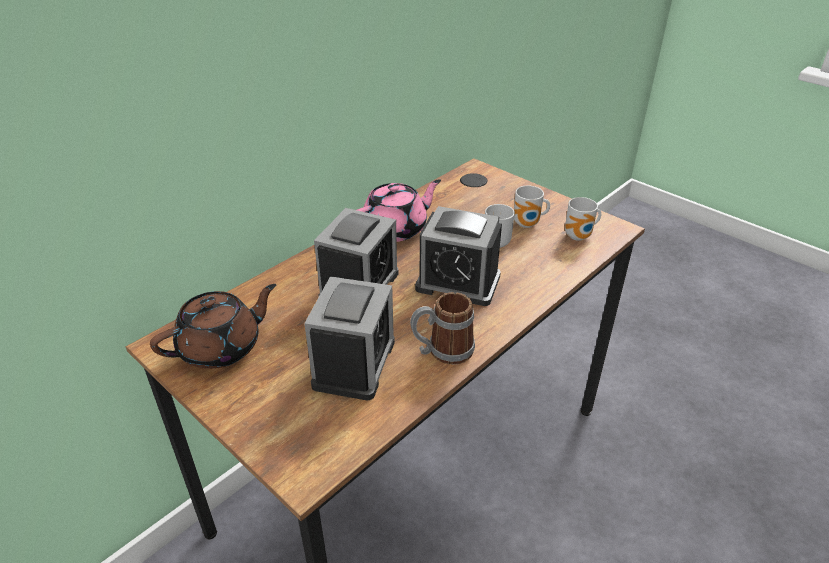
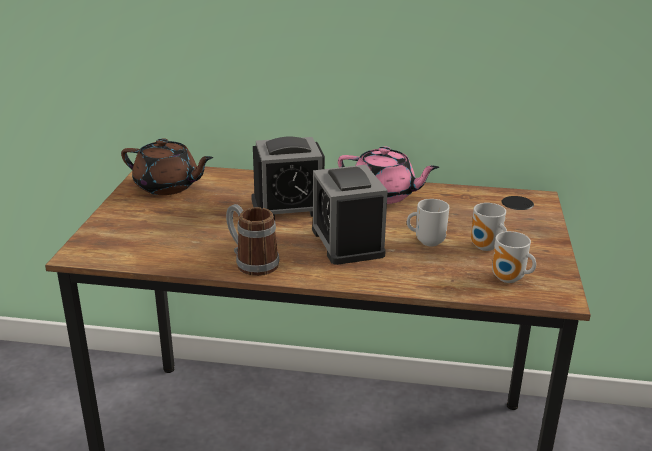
camera: 55 degrees right, 10 degrees down
(354, 363) = (200, 234): alarm clock -> none

